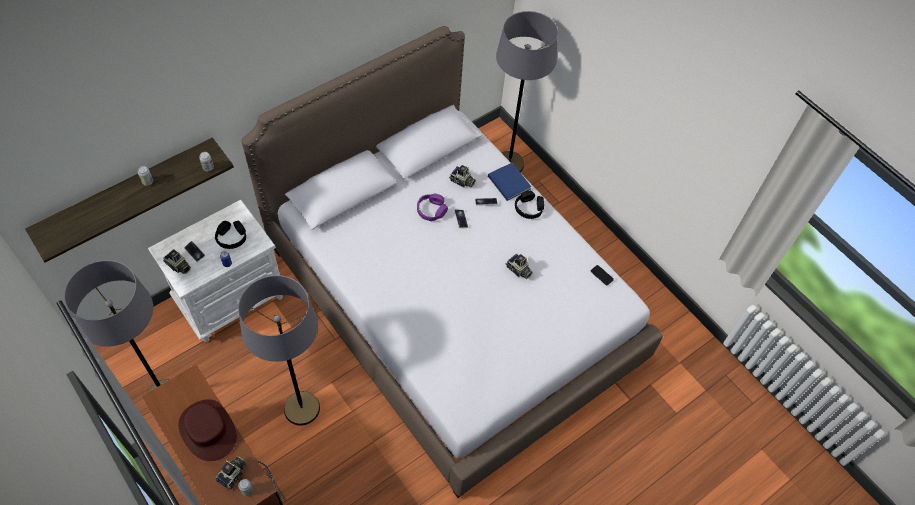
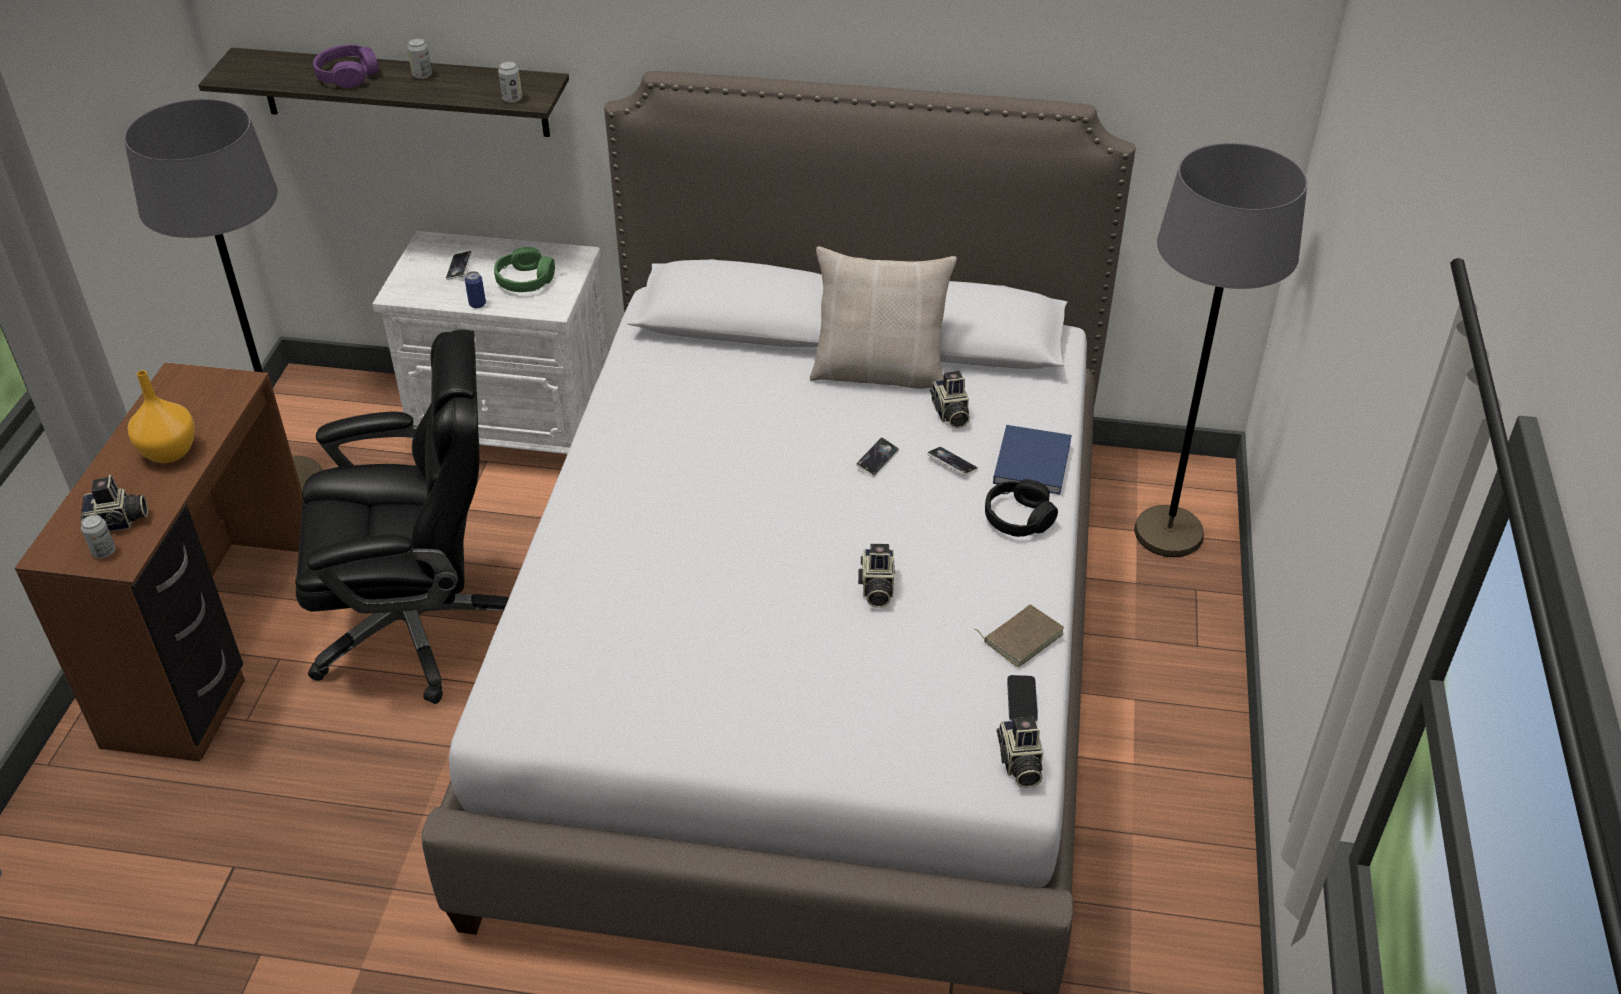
camera: 50 degrees right, 15 degrees down
(178, 266) = (418, 270): camera -> camera (1019, 763)
(207, 430) = (169, 451): brown hat -> orange vase
(231, 237) = (525, 280): black headphones -> green headphones
(302, 408) = (420, 626): grey floor lamp -> black office chair
(419, 181) = (879, 372): none -> beige pillow
(431, 210) = (846, 418): purple headphones -> purple headphones (348, 75)
(578, 253) = (1021, 637): none -> brown book

